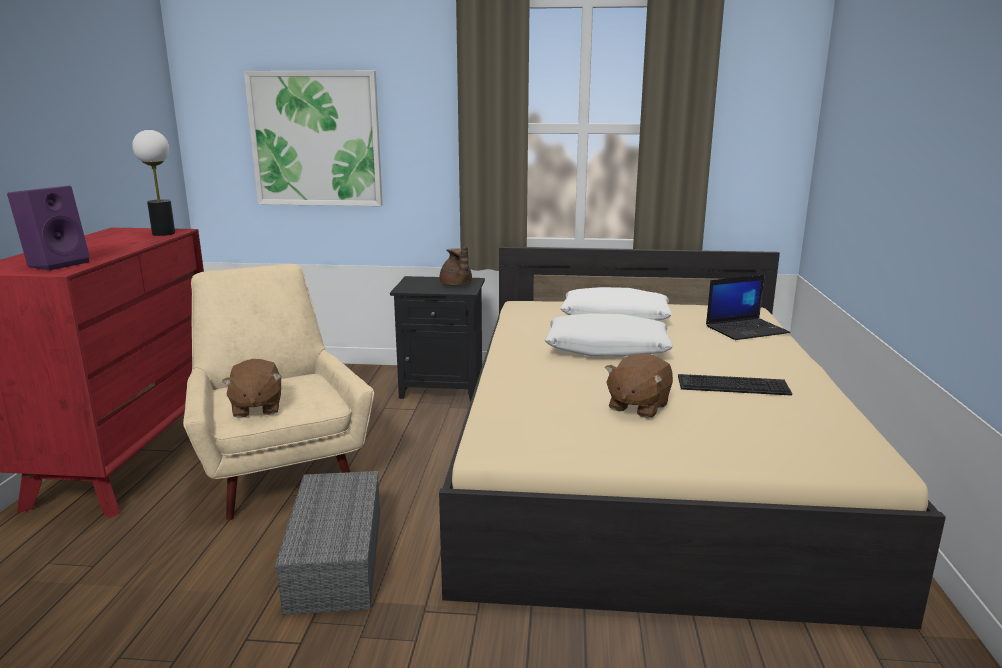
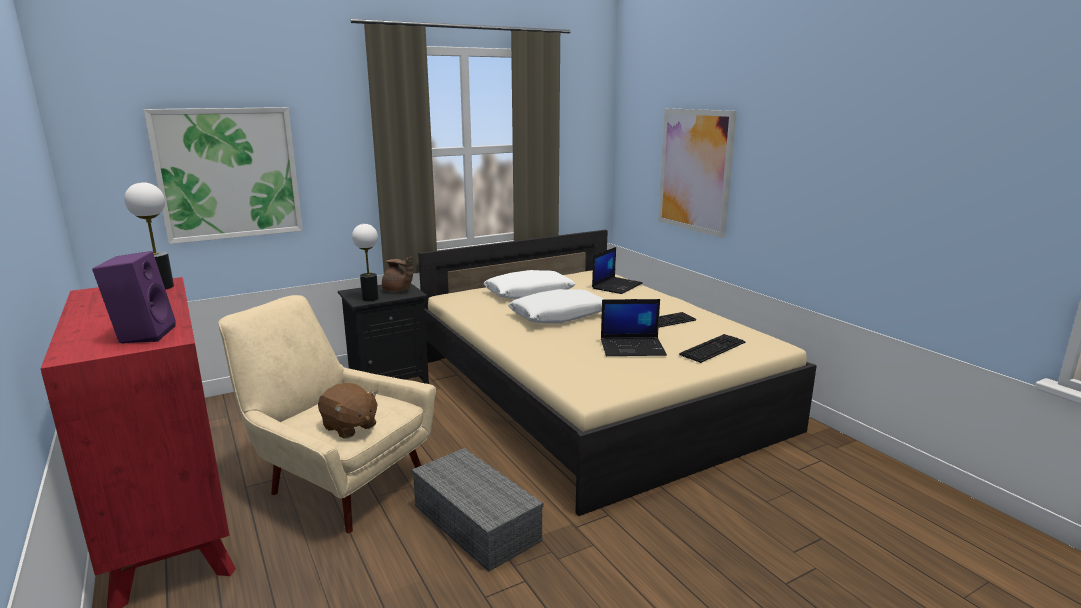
camera: 35 degrees left, 0 degrees up
(417, 288) = (370, 298): none -> table lamp
(637, 406) = (633, 347): brown plush toy -> laptop
(752, 437) = (712, 348): none -> keyboard
(883, 168) = (695, 170): none -> picture

